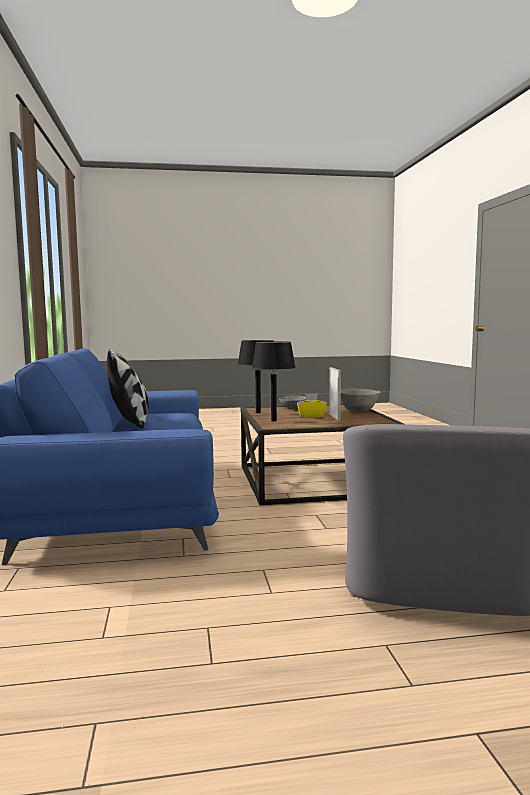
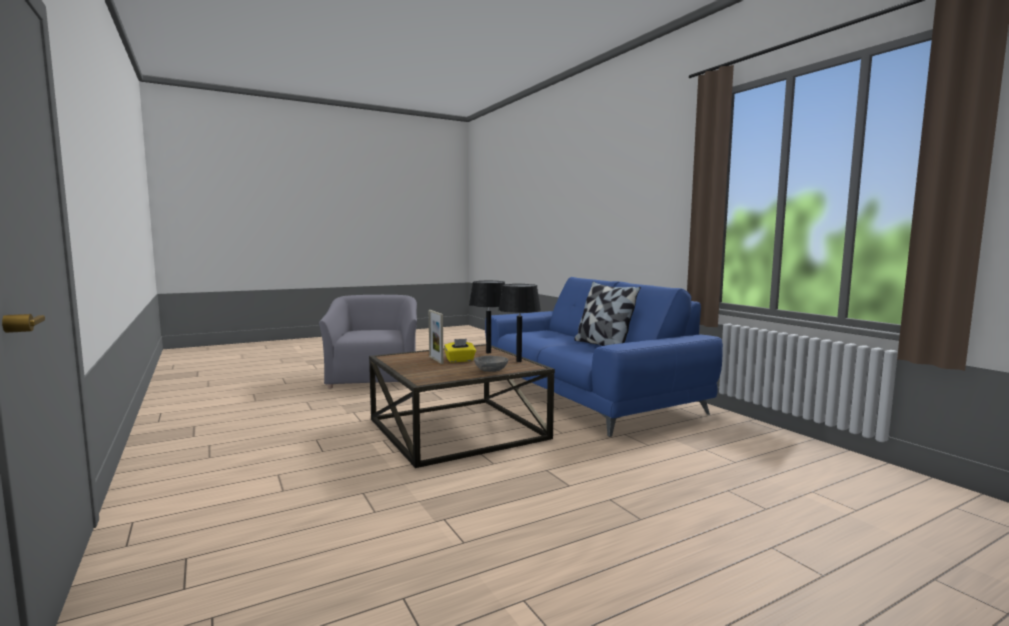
camera: 160 degrees right, 0 degrees up
(358, 411) = (412, 369): grey bowl -> none

